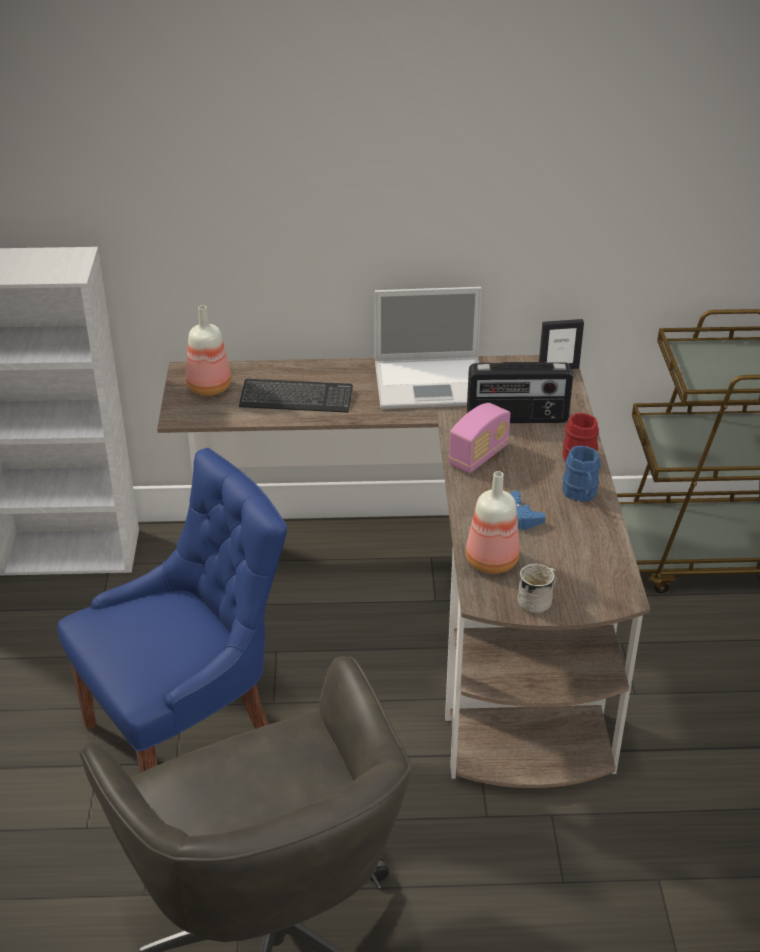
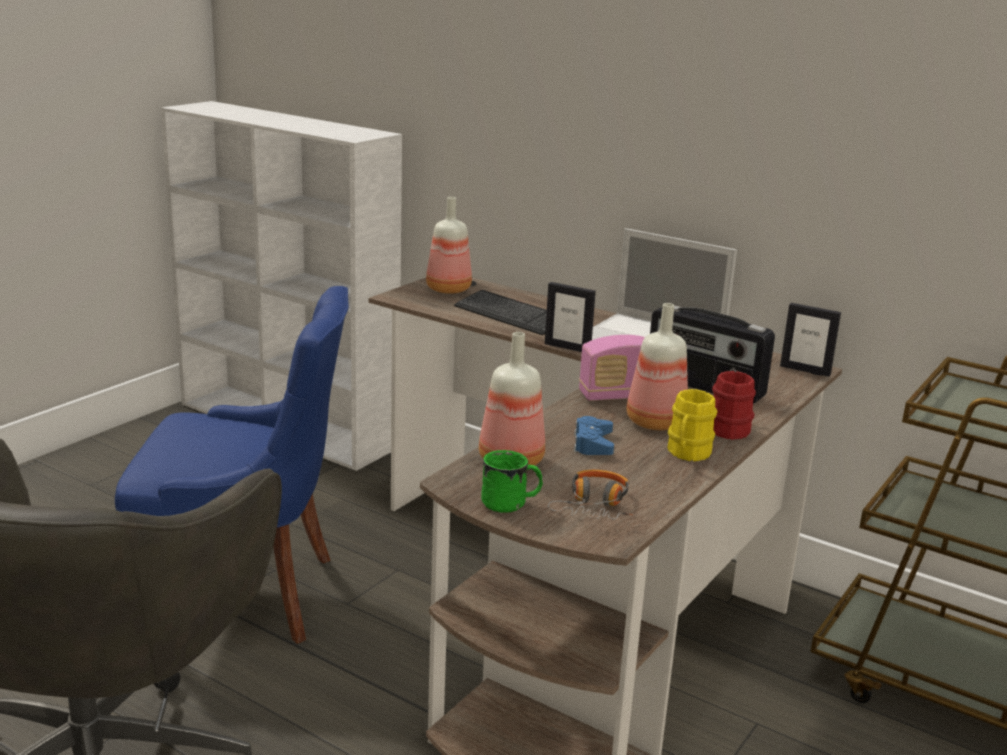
camera: 35 degrees right, 15 degrees down
(383, 418) = (567, 347): none -> picture frame
(531, 474) = (655, 423): none -> bottle
(539, 600) = (511, 504): white mug -> green mug
(581, 494) = (687, 453): blue mug -> yellow mug
(585, 574) = (594, 506): none -> headphones

